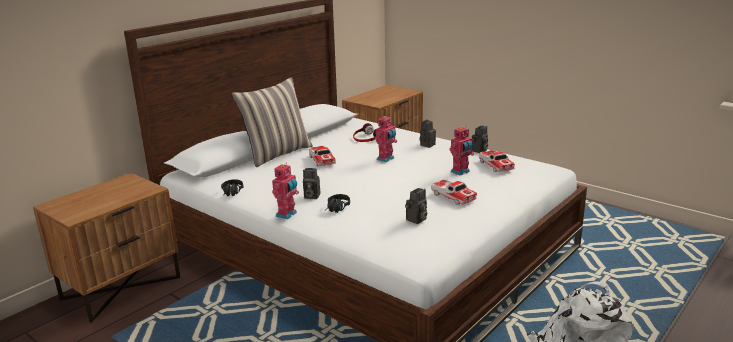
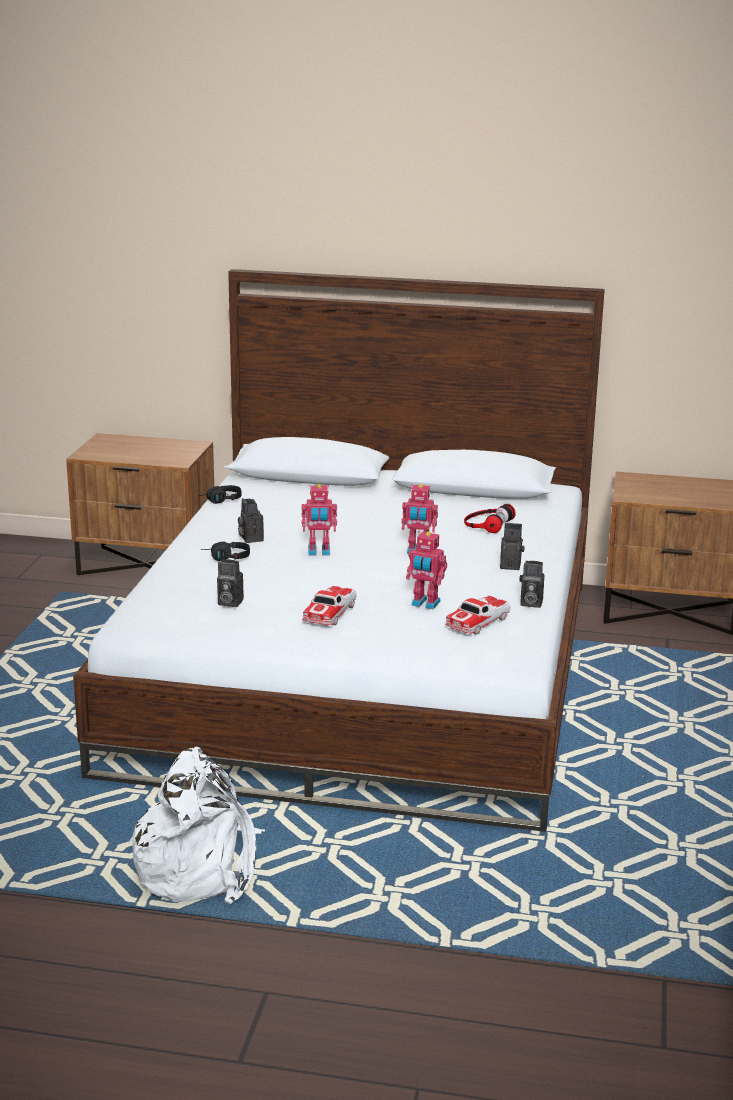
camera: 60 degrees right, 0 degrees up
(277, 153) = (365, 491): pillow -> none
(287, 214) = (190, 539): toy robot -> toy robot (319, 552)
(322, 160) = (370, 518): toy car -> none

